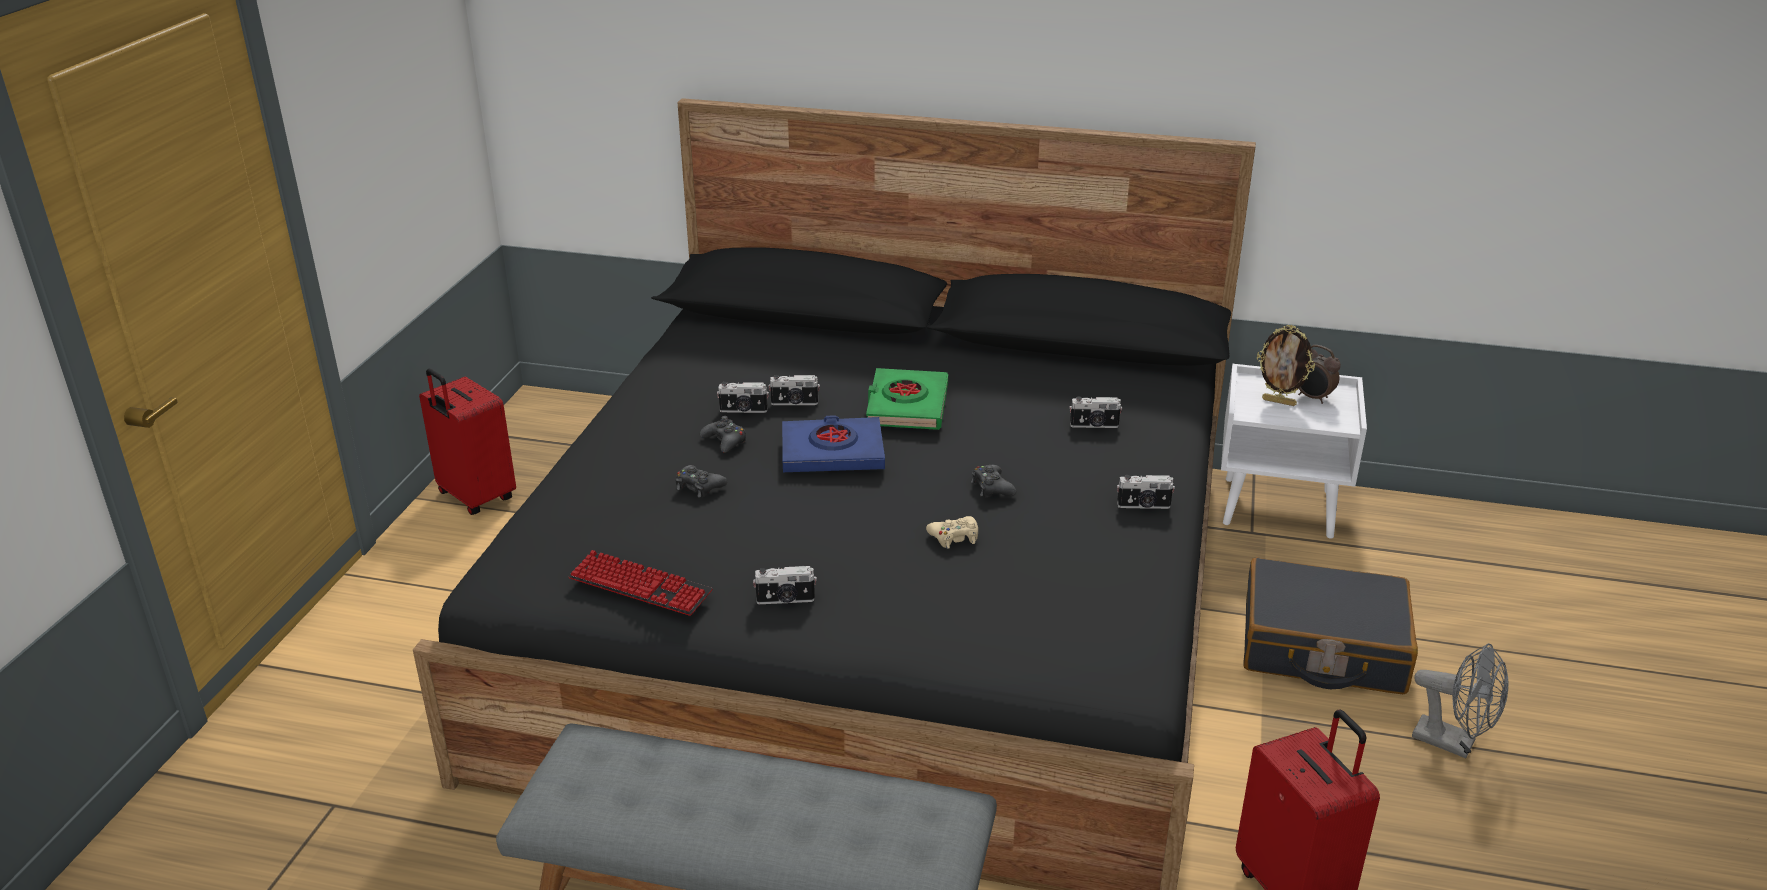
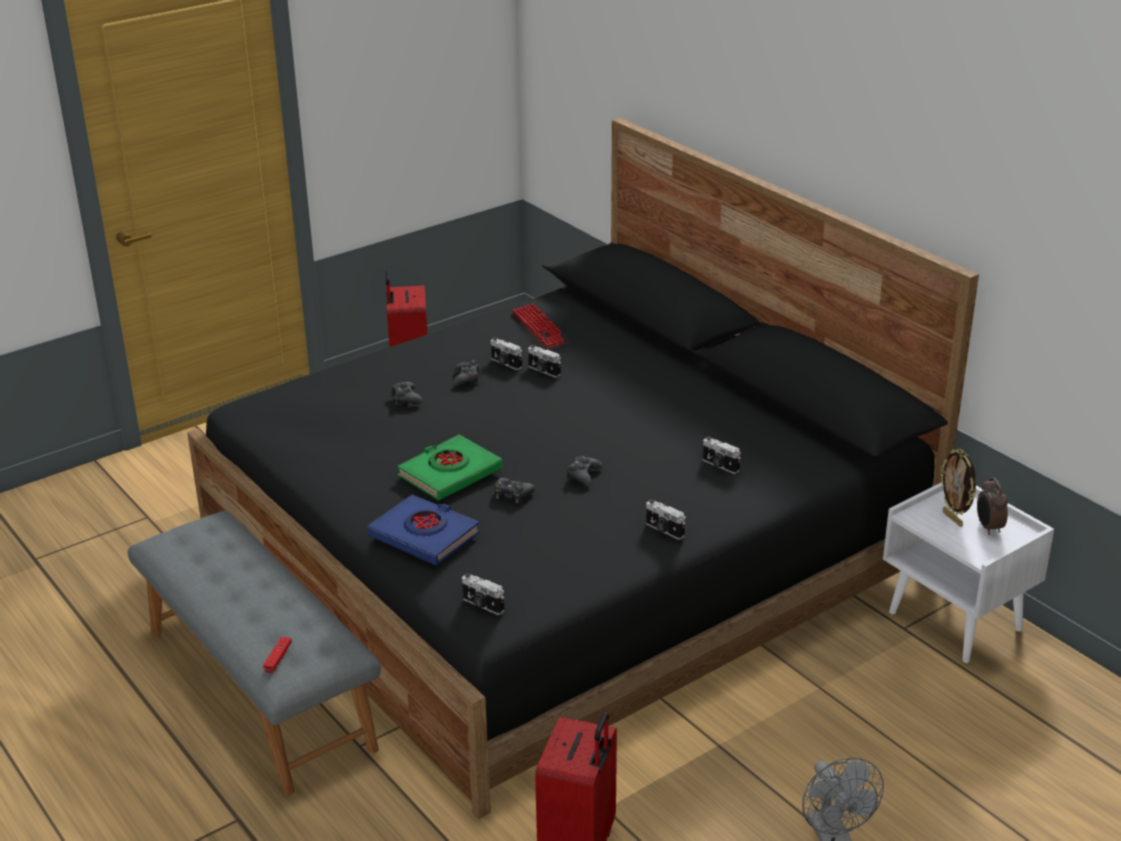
camera: 40 degrees right, 0 degrees up
(640, 586) = (299, 441): keyboard -> keyboard (540, 328)
(785, 600) = (364, 485): camera -> camera (482, 605)
(832, 453) = (516, 411): blue book -> blue book (424, 536)
(902, 857) = (278, 658): none -> red game controller
(906, 406) = (611, 401): green book -> green book (450, 473)
(954, 537) = (512, 494): beige game controller -> black game controller
(1322, 647) = (833, 728): black suitcase -> none

